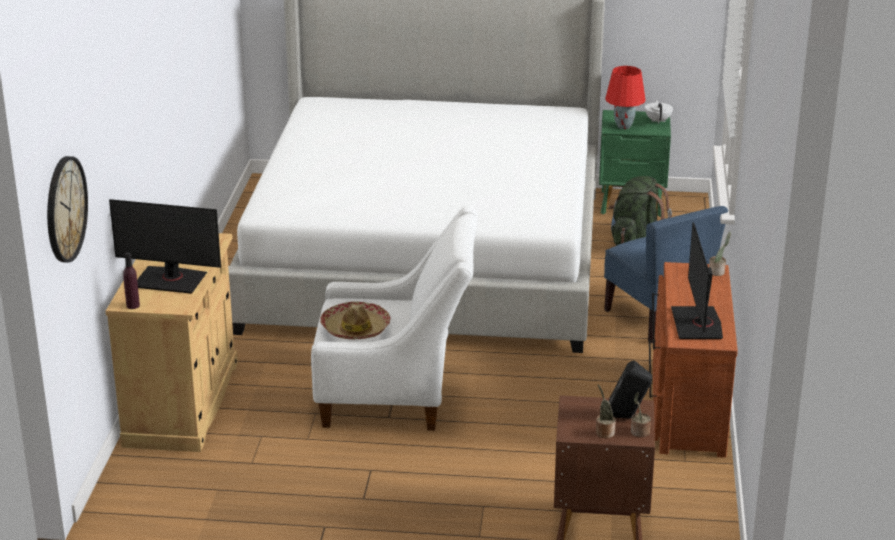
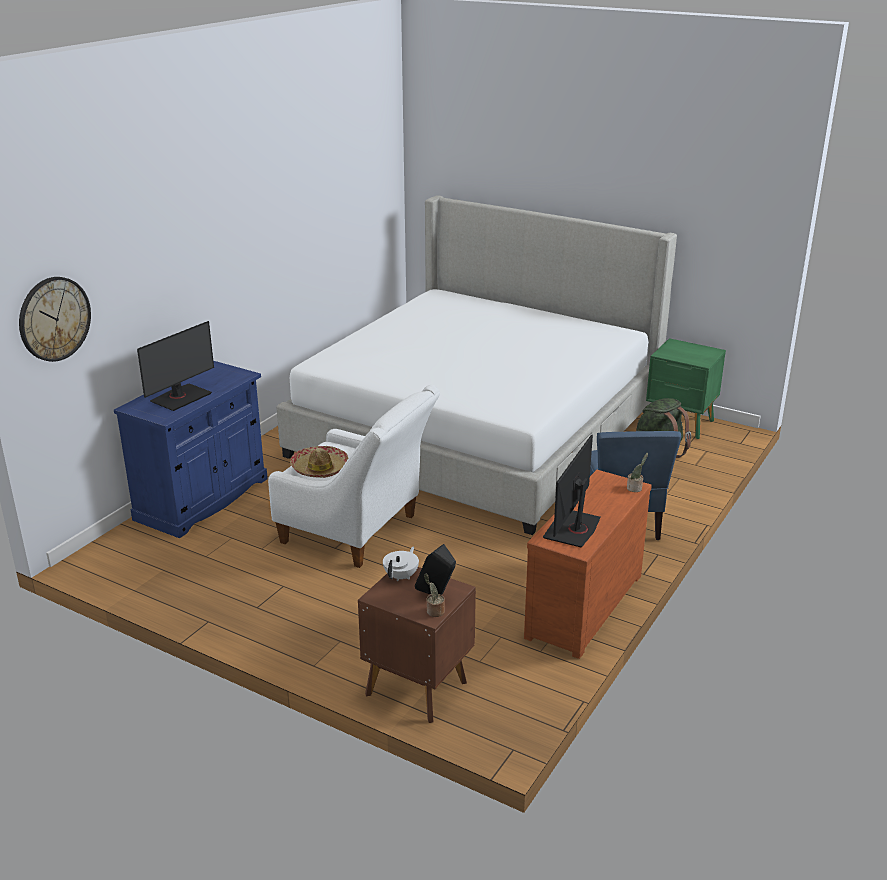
camera: 25 degrees right, 0 degrees up
(133, 305) = (134, 410): purple bottle -> none
(171, 280) = (180, 397): monitor -> monitor turned 90 degrees counterclockwise
(182, 403) = (202, 499): beige cabinet -> blue cabinet
(604, 432) = (404, 603): potted plant -> none
(623, 126) = (673, 354): red table lamp -> none
(658, 121) = (708, 355): white teapot -> white teapot (401, 576)

